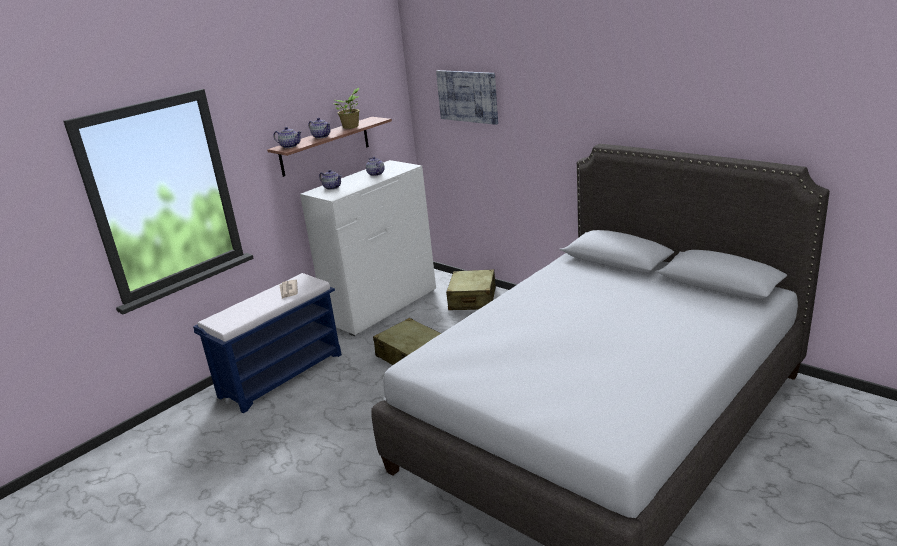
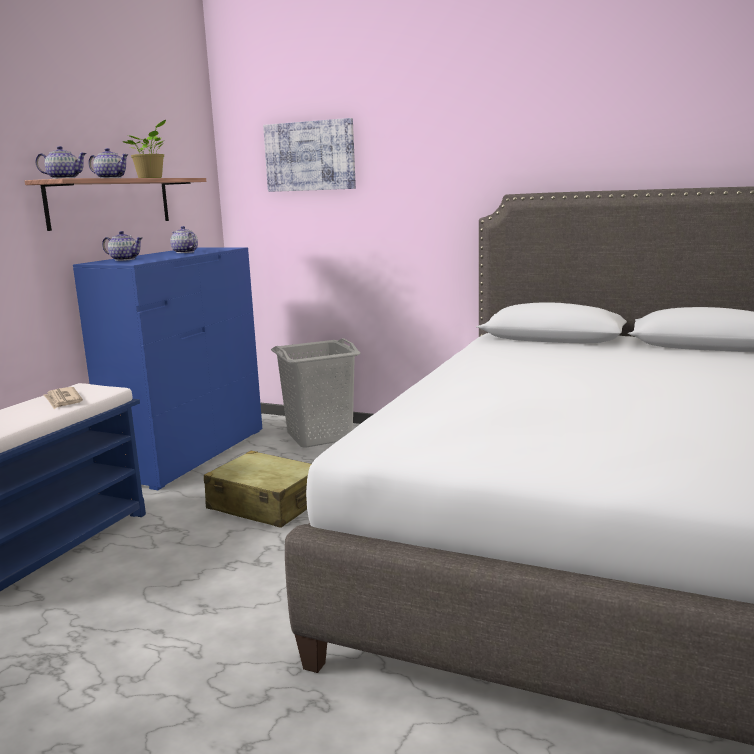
camera: 20 degrees left, 10 degrees down
(382, 307) = (189, 454): white dresser -> blue dresser
(472, 299) = (320, 436): beige suitcase -> grey laundry basket

